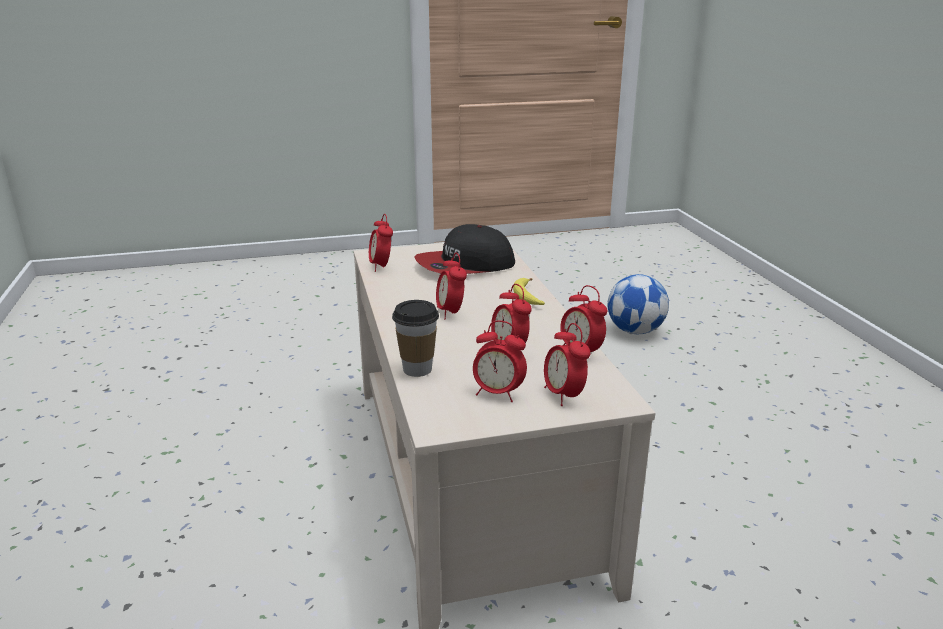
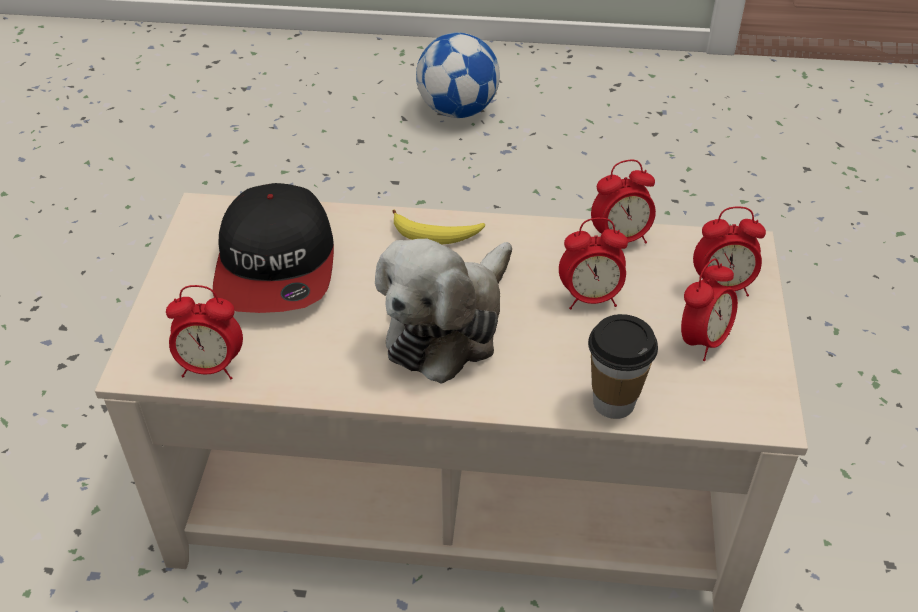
camera: 70 degrees left, 20 degrees up
(450, 313) = (448, 325): alarm clock -> plush toy
(635, 331) = (211, 192): football -> football (458, 110)

